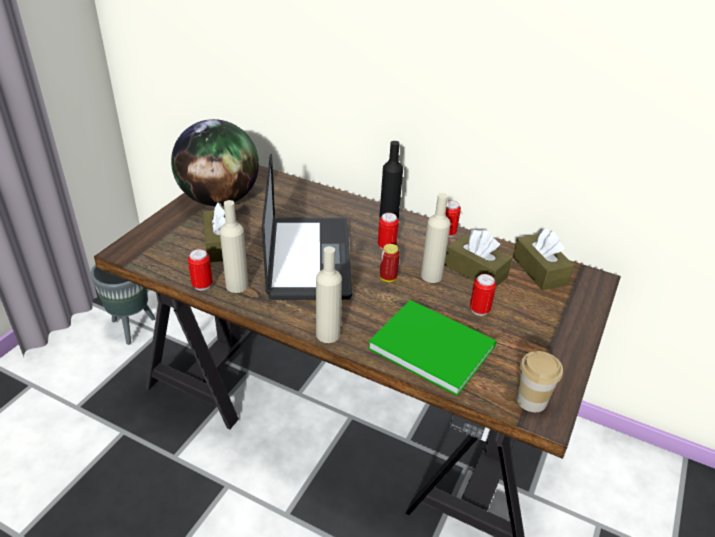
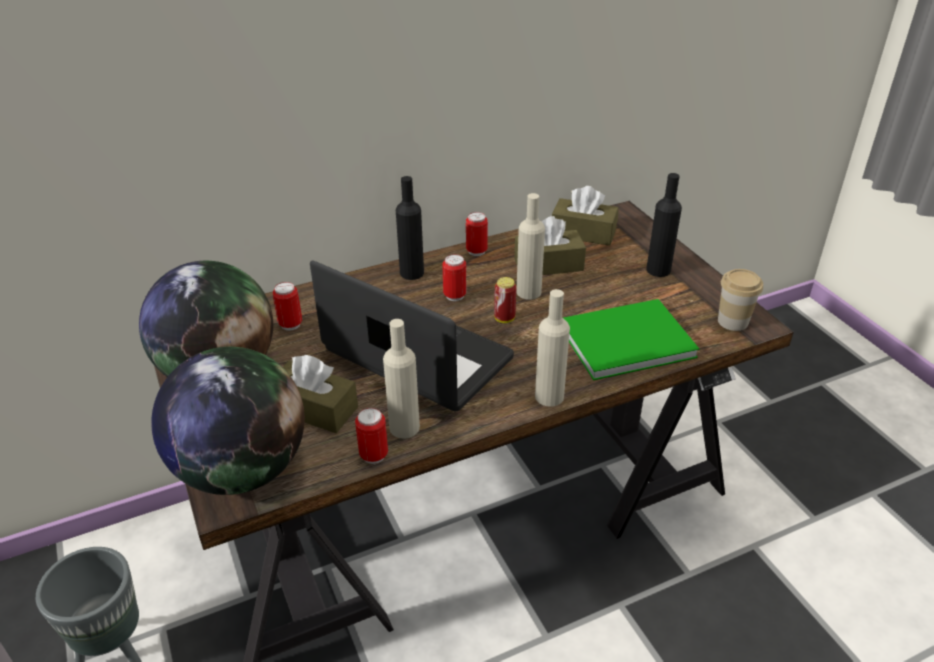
camera: 50 degrees left, 0 degrees up
(151, 245) = (242, 469): none -> globe
(479, 310) = (602, 290): can -> can (290, 324)
(545, 329) = (658, 270): none -> black bottle

